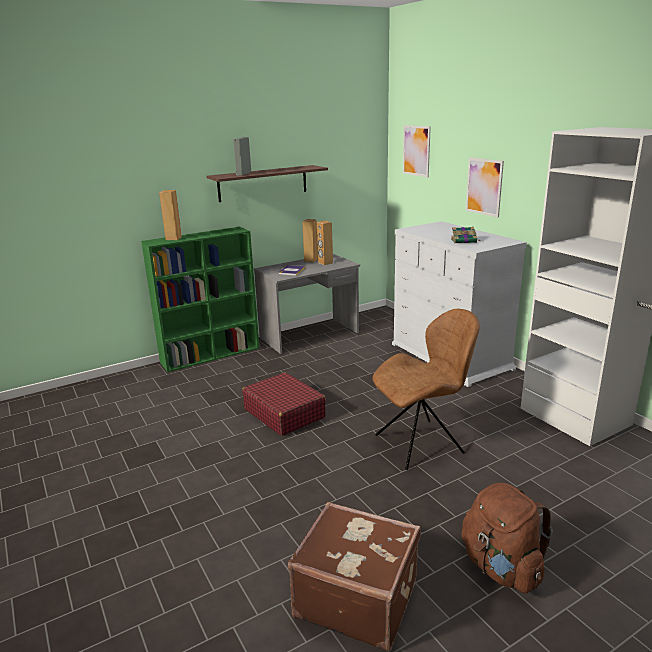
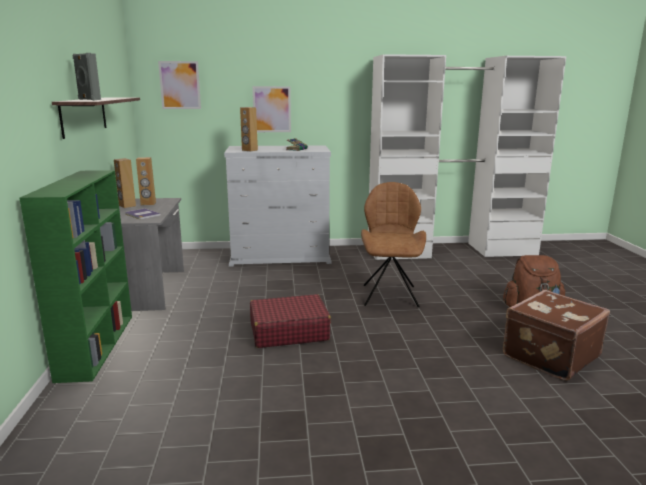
camera: 65 degrees left, 5 degrees down
(173, 238) = (57, 188): brown speaker -> brown speaker (249, 150)

